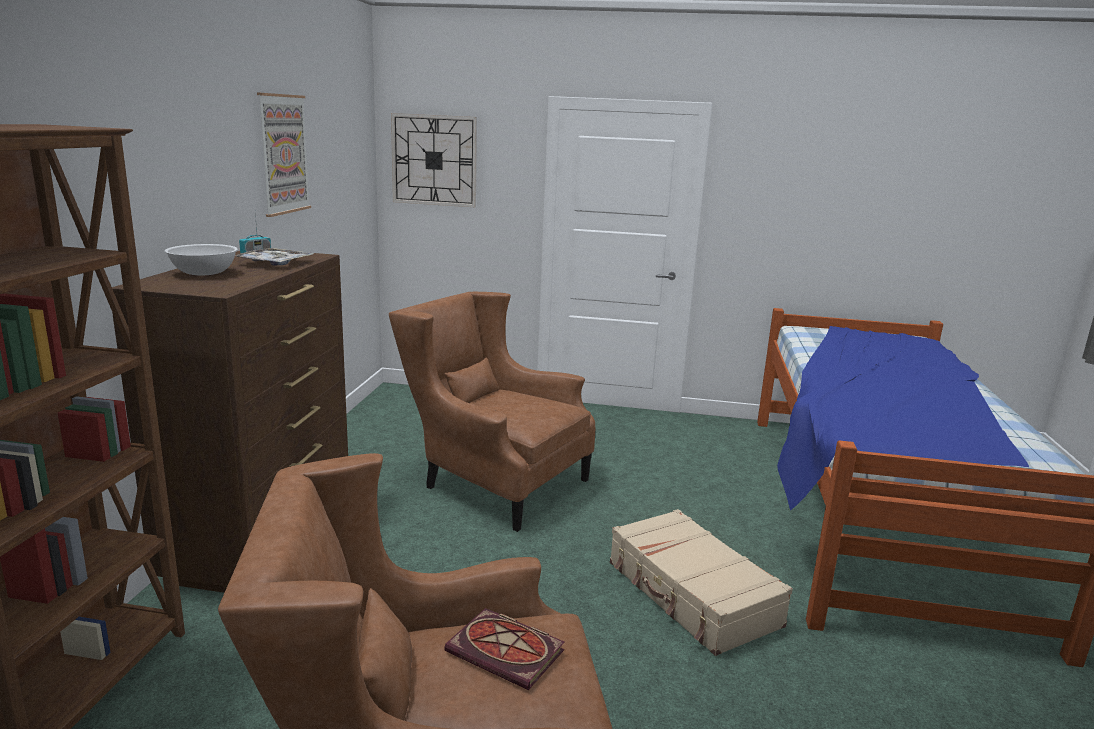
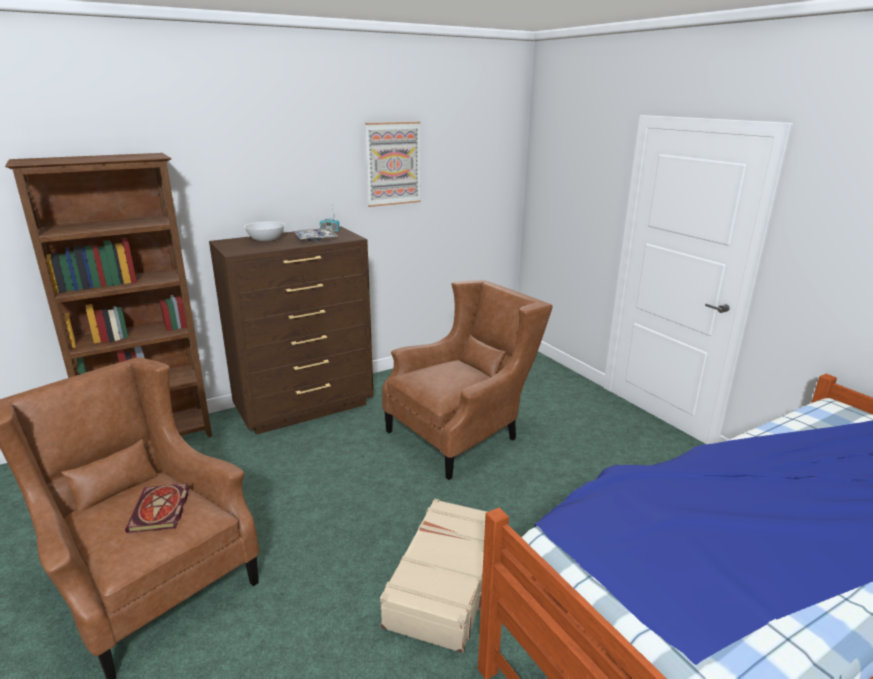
camera: 50 degrees right, 5 degrees up
(434, 160) = (557, 169): wall clock -> none
(493, 482) = (462, 434): brown armchair -> brown armchair turned 60 degrees clockwise

